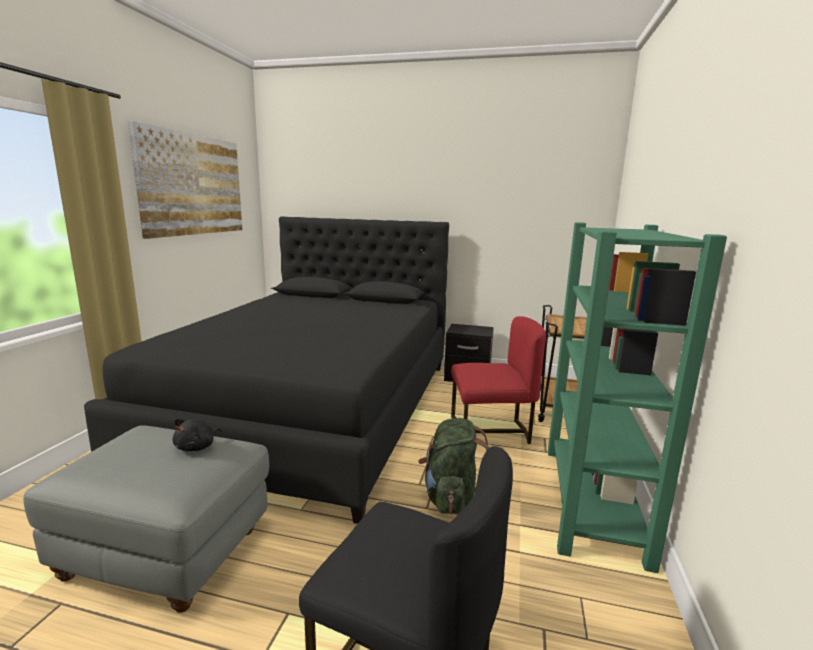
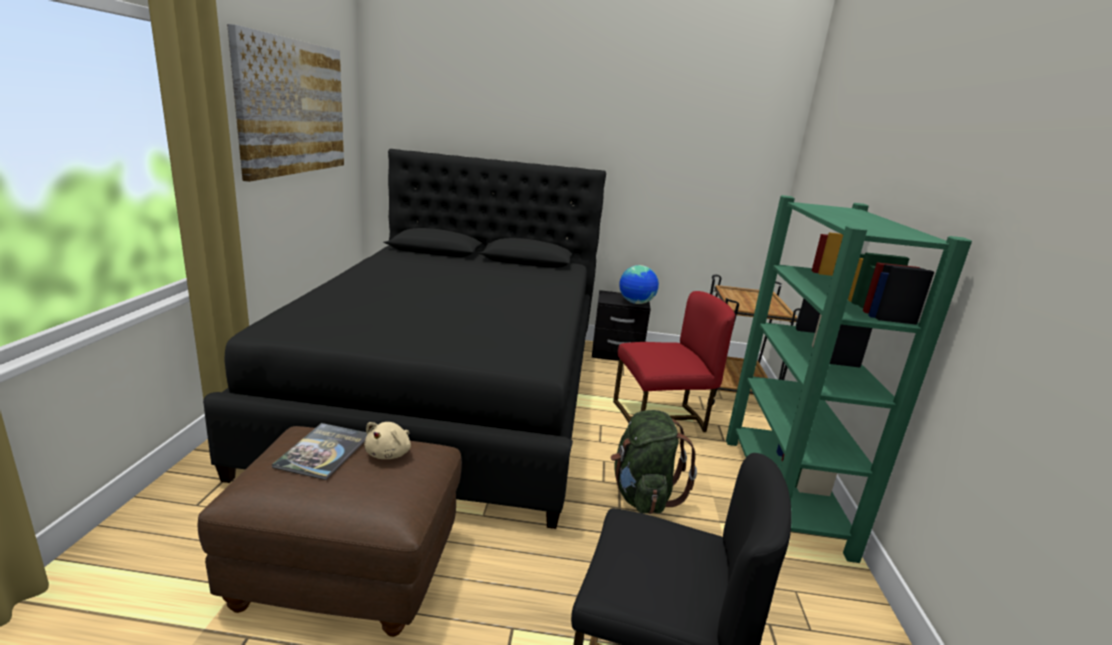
camera: 10 degrees left, 5 degrees up
(144, 444) = (323, 451): none -> book
(168, 550) = (348, 569): grey ottoman -> brown ottoman
(197, 447) = (389, 453): black plush toy -> beige plush toy
(480, 332) = (636, 303): none -> globe

